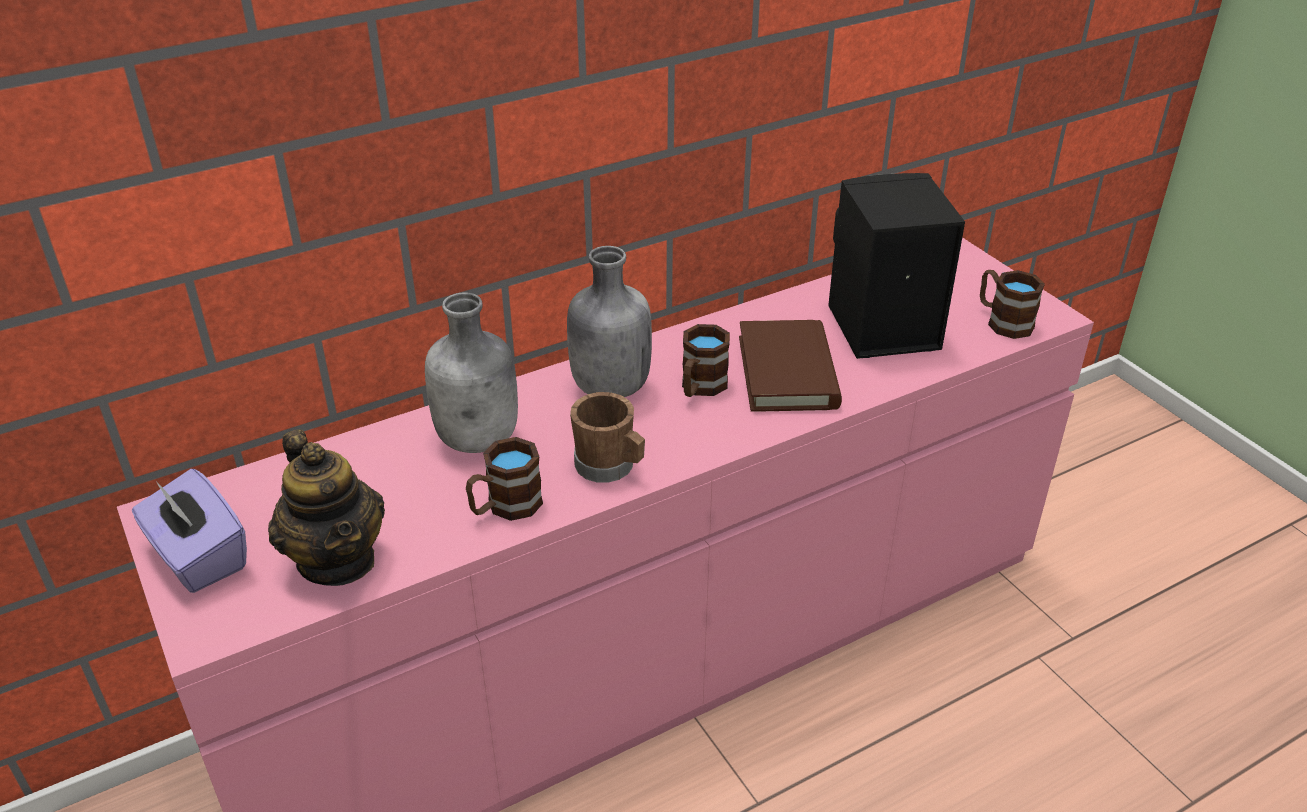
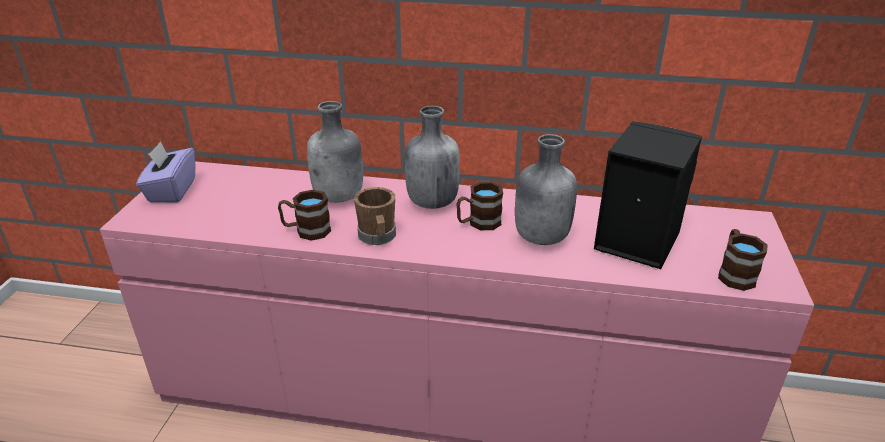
camera: 40 degrees right, 5 degrees down
(337, 560) = (213, 217): teapot -> none
(787, 372) = (540, 237): brown book -> grey bottle

